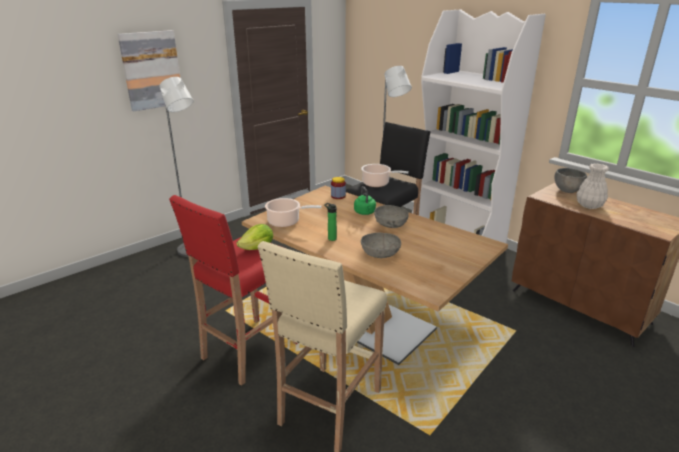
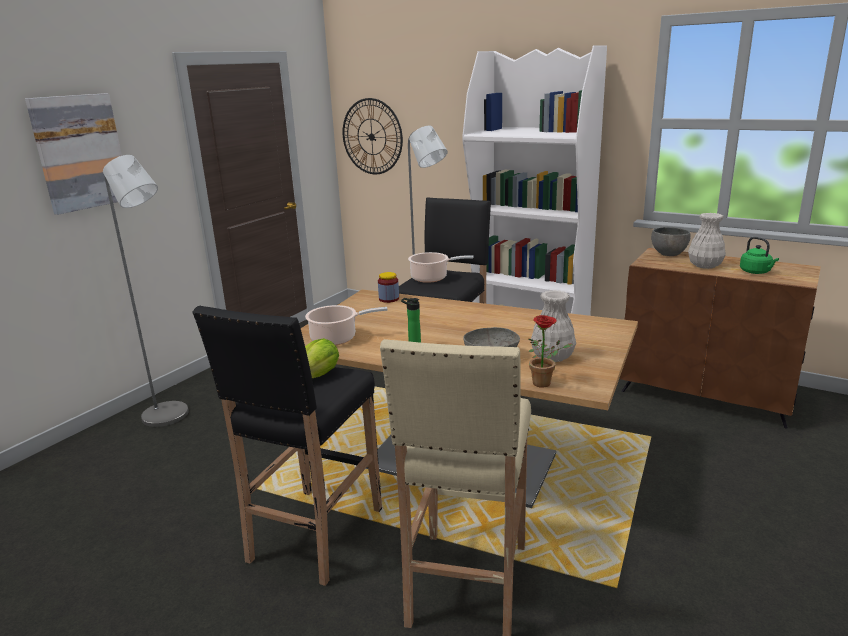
camera: 15 degrees left, 5 degrees down
(248, 351) = (314, 536): red stool -> black stool
(365, 213) = (438, 312): green kettle -> green kettle (756, 272)
(370, 65) = (372, 136): none -> wall clock
(390, 224) = (480, 321): grey bowl -> none
(404, 282) = (545, 383): none -> potted plant
(422, 262) = (552, 357): none -> white vase

